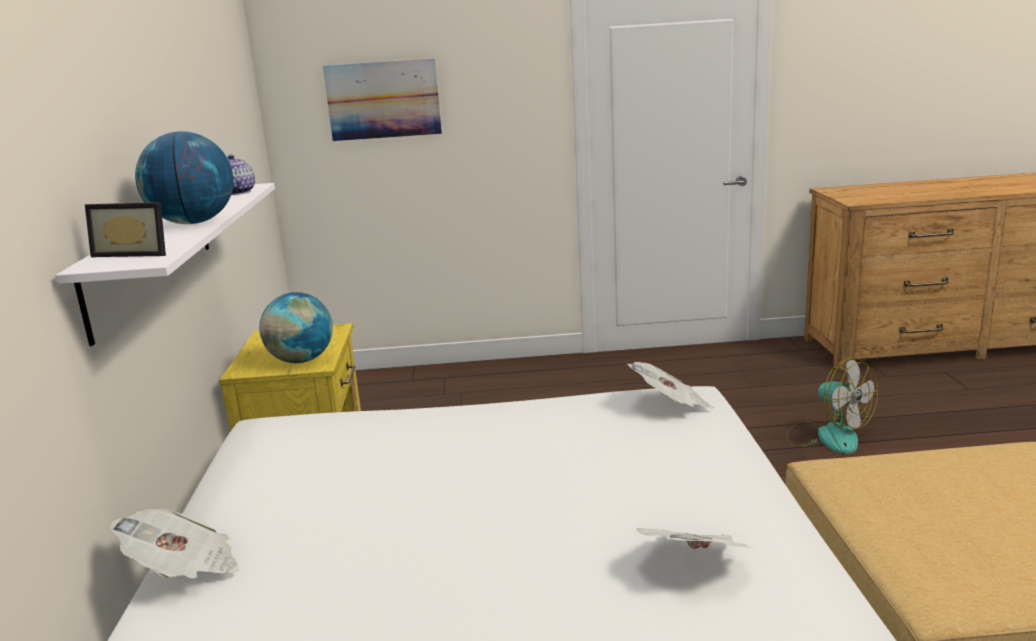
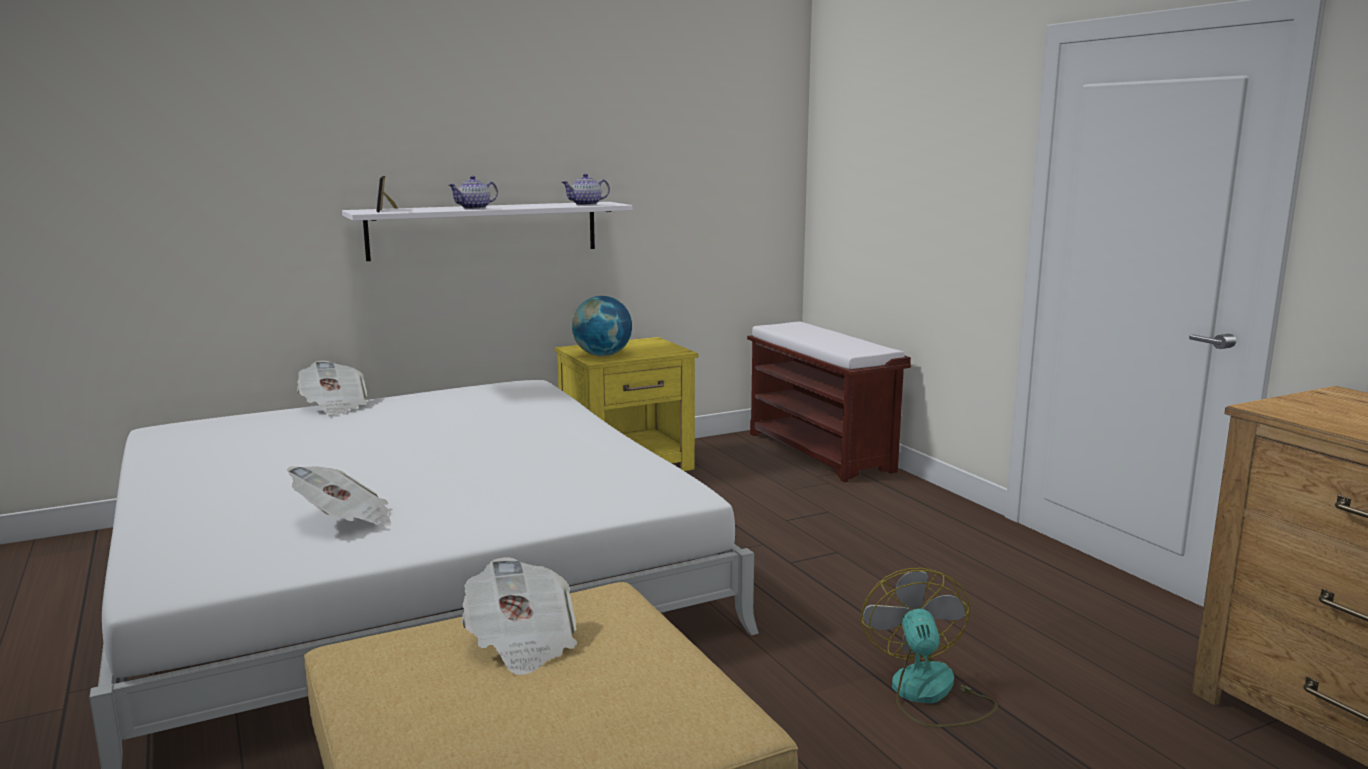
camera: 65 degrees right, 5 degrees down
(194, 223) = (474, 208): globe -> teapot
(383, 100) = (879, 157): picture -> none
(390, 381) = (821, 452): none -> brown bench
(671, 405) = (650, 488): newspaper -> newspaper (521, 643)
(827, 436) = (928, 694): fan -> fan turned 150 degrees clockwise

